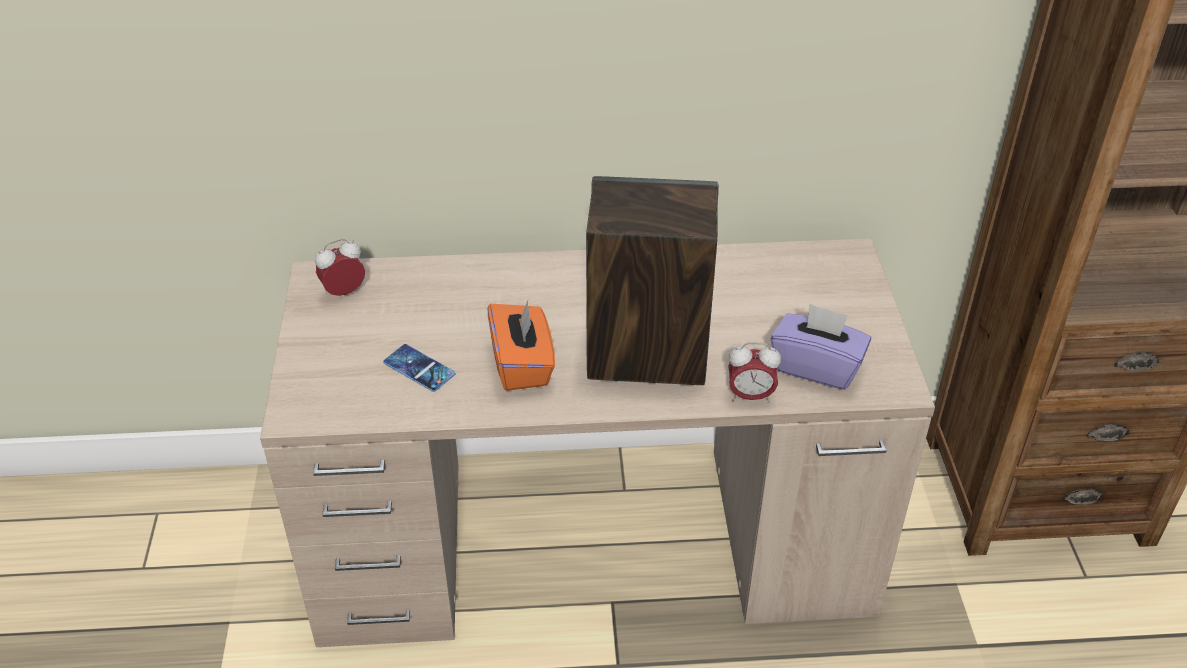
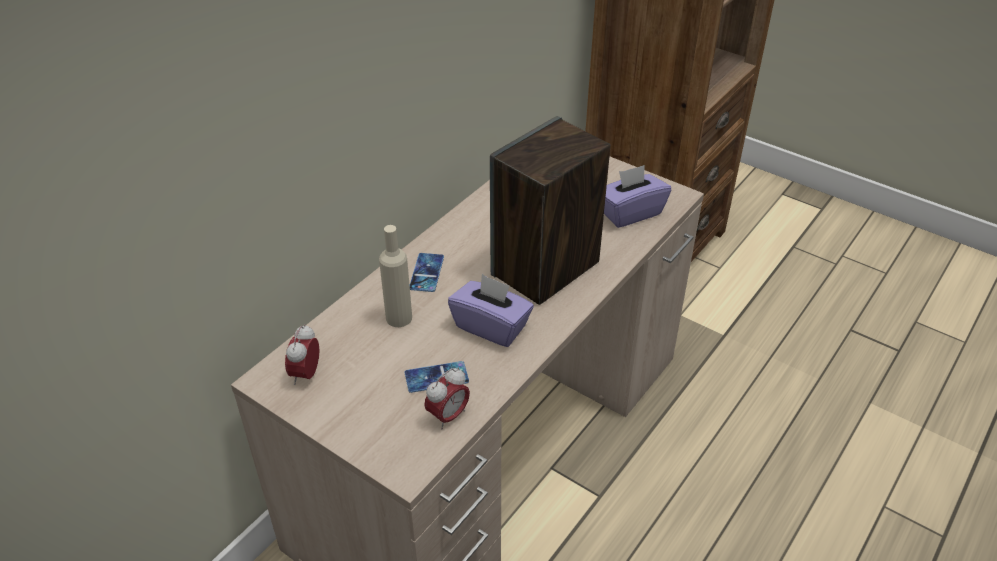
camera: 50 degrees left, 0 degrees up
(468, 302) = (399, 318): none -> beige bottle
(522, 365) = (491, 326): orange tissue box -> purple tissue box
(547, 283) = (426, 272): none -> phone
(750, 396) = (626, 250): alarm clock -> alarm clock (448, 416)

